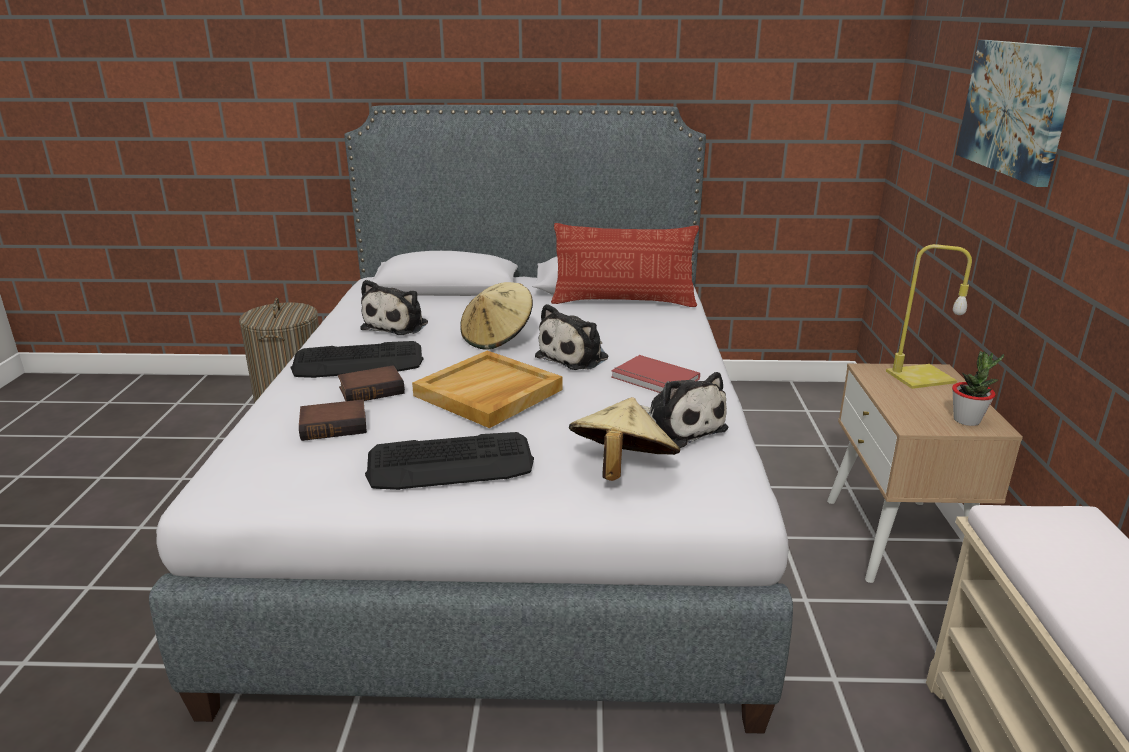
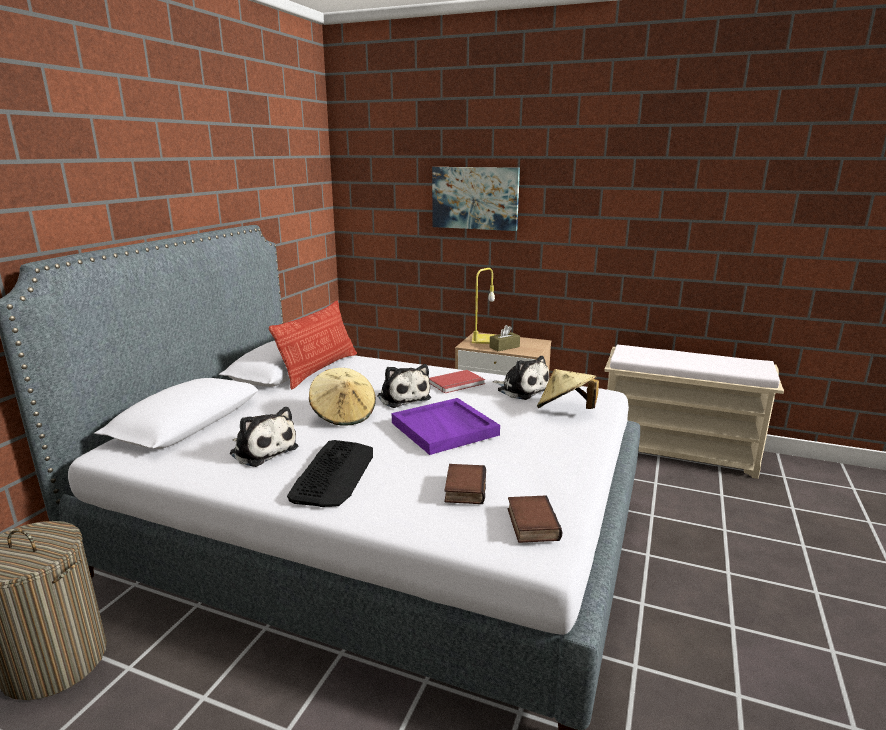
camera: 70 degrees left, 5 degrees down
(372, 389) = (403, 470): book -> book (530, 524)
(451, 463) = (542, 453): keyboard -> none
(488, 393) = (445, 429): beige tray -> purple tray
(678, 426) = (521, 389): plush toy -> plush toy turned 60 degrees clockwise
(906, 399) = (504, 347): none -> brown tissue box
(966, 420) = (532, 343): potted plant -> none

